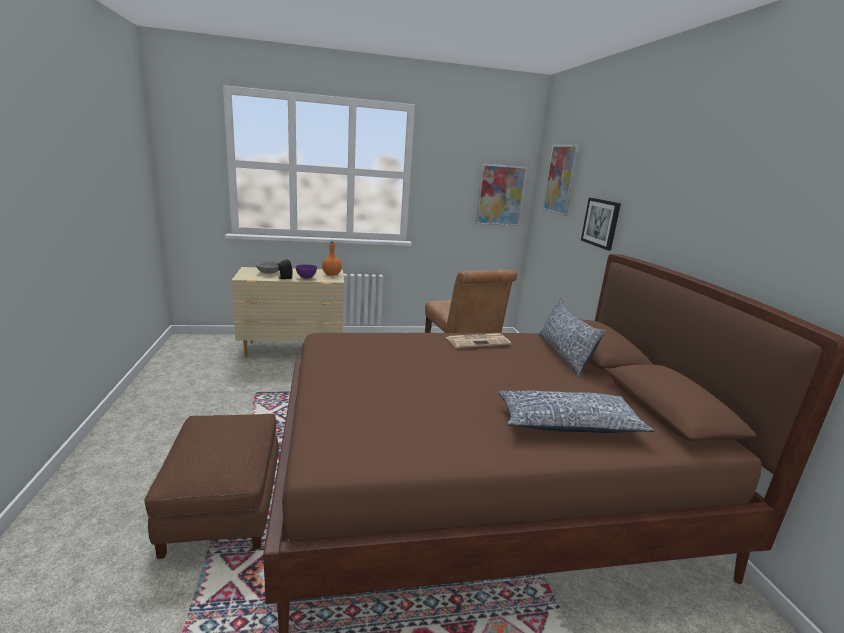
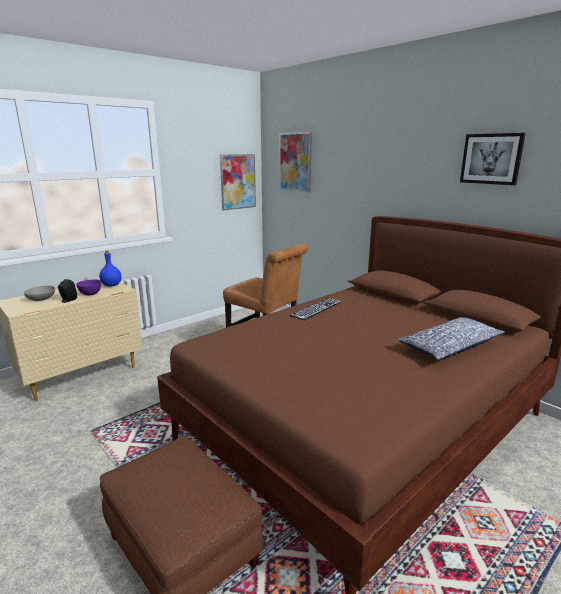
camera: 30 degrees left, 0 degrees up
(332, 274) = (111, 285): orange bottle -> blue bottle
(478, 341) = (316, 308): newspaper -> keyboard
(563, 354) = (379, 301): pillow -> none
(601, 223) = (352, 193): picture -> picture (491, 159)

